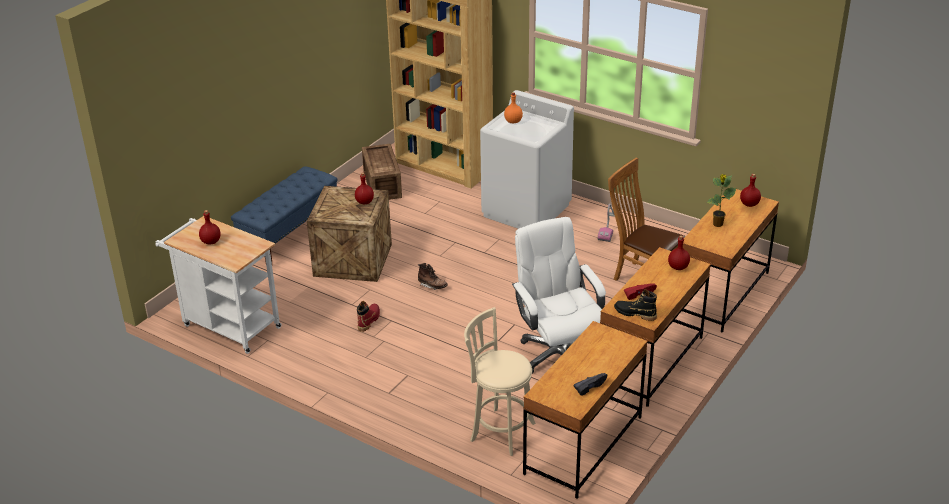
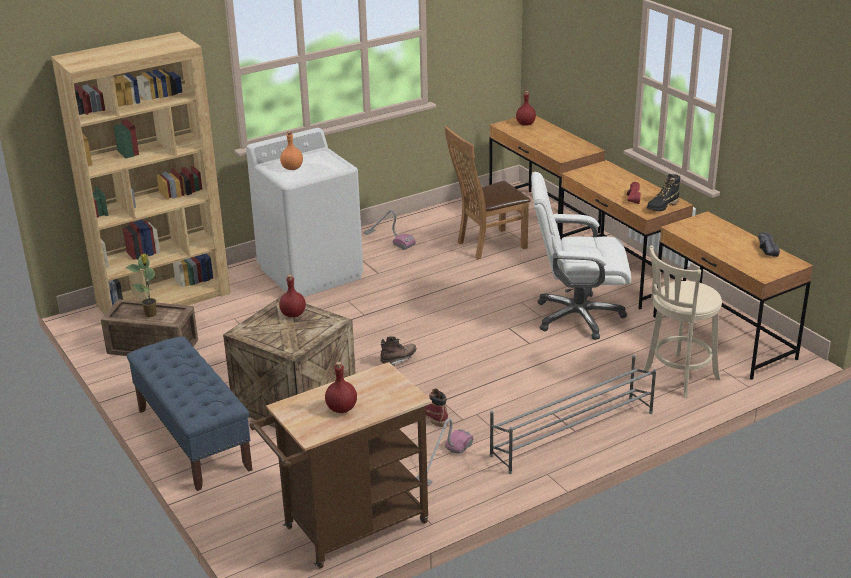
camera: 65 degrees left, 5 degrees down
(227, 325) = (348, 529): white cart -> brown cart
(318, 342) = (444, 461): none -> vacuum cleaner
(384, 392) = (571, 434): none -> grey shoe rack
(678, 267) = (601, 173): red bottle -> none
(717, 224) = (546, 142): potted plant -> potted plant (151, 314)

